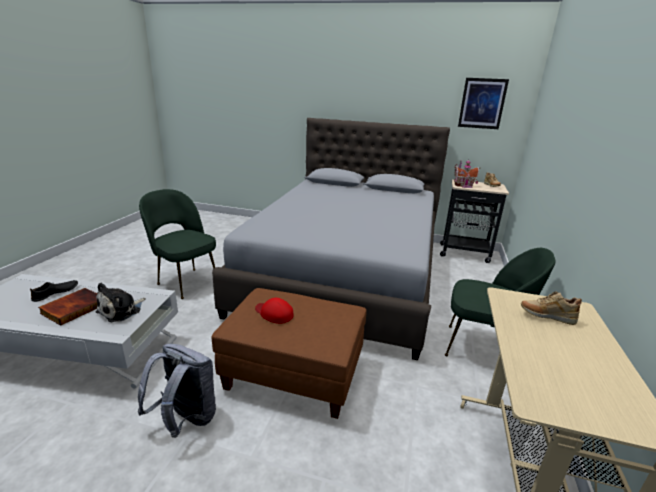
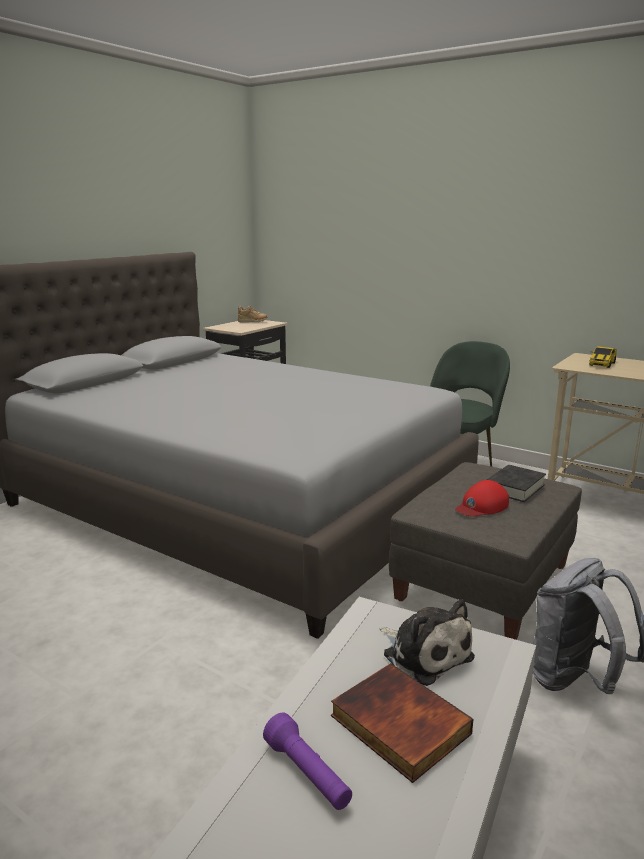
camera: 70 degrees left, 5 degrees down
(56, 293) = (308, 774): black shoe -> purple flashlight
(185, 282) = (132, 681): green chair -> none
(294, 373) = (483, 583): brown ottoman -> grey ottoman
(313, 326) = (514, 488): none -> black book
(464, 186) = (242, 329): toy house -> none
(482, 103) = (209, 214): picture -> none
(546, 317) = (602, 364): beige shoe -> toy car

